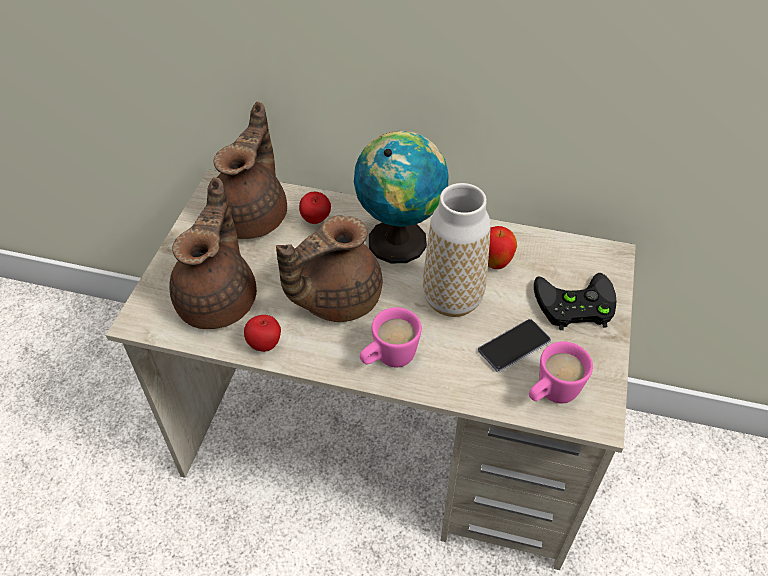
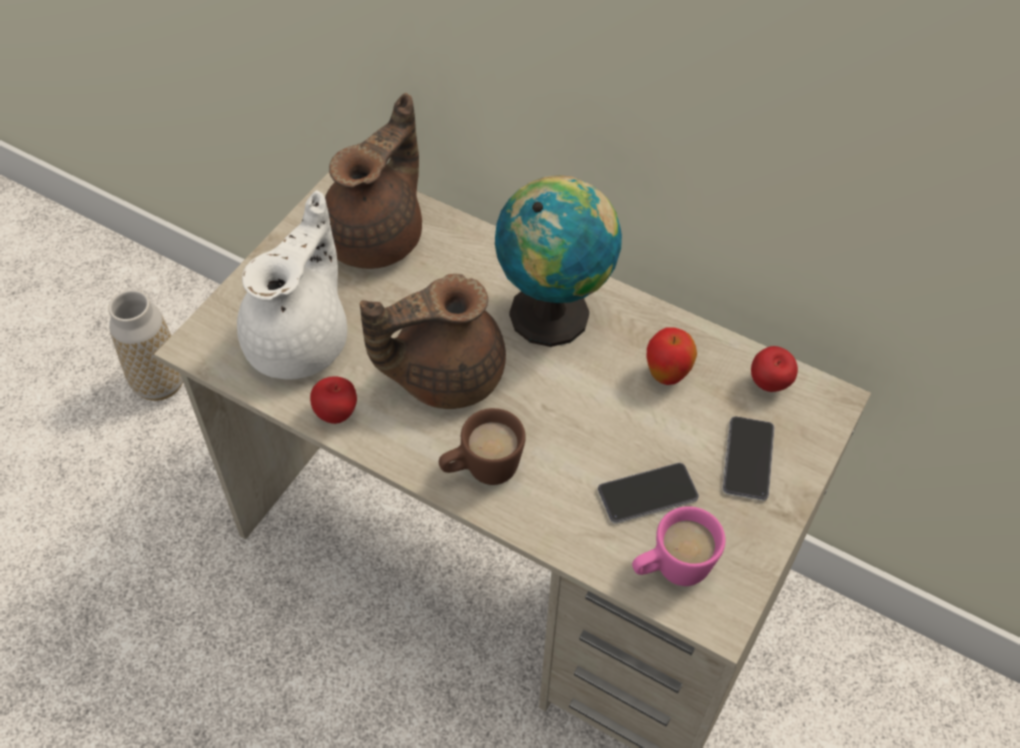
camera: 15 degrees right, 5 degrees up
(220, 299) = (301, 340): brown teapot -> white teapot
(316, 221) = (455, 261): apple -> apple (769, 385)
(388, 359) = (481, 470): pink mug -> brown mug
(452, 299) = (591, 411): vase -> vase (160, 384)
(573, 306) = (748, 459): black game controller -> phone

